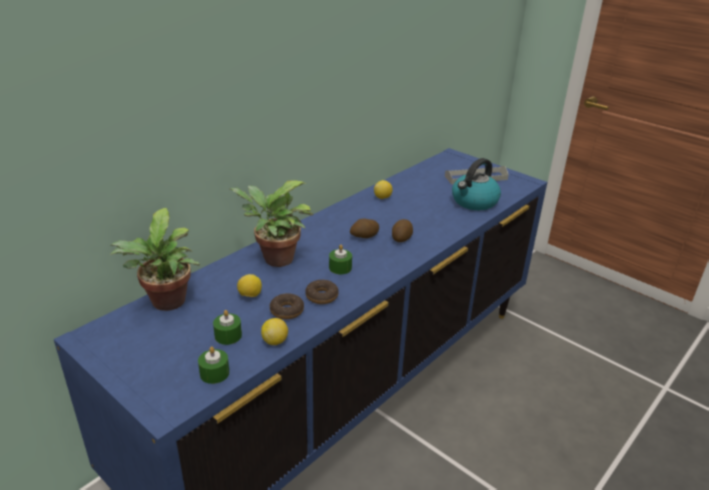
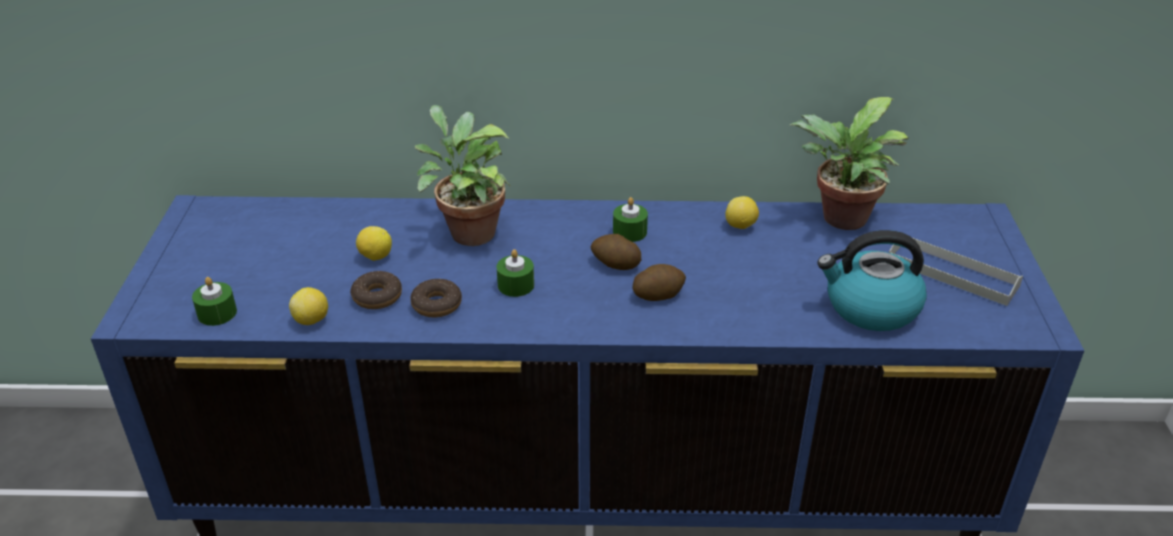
camera: 50 degrees right, 5 degrees up
(167, 304) = (298, 217): potted plant -> potted plant (840, 220)
(228, 335) = (287, 285): green candle -> green candle (629, 232)

